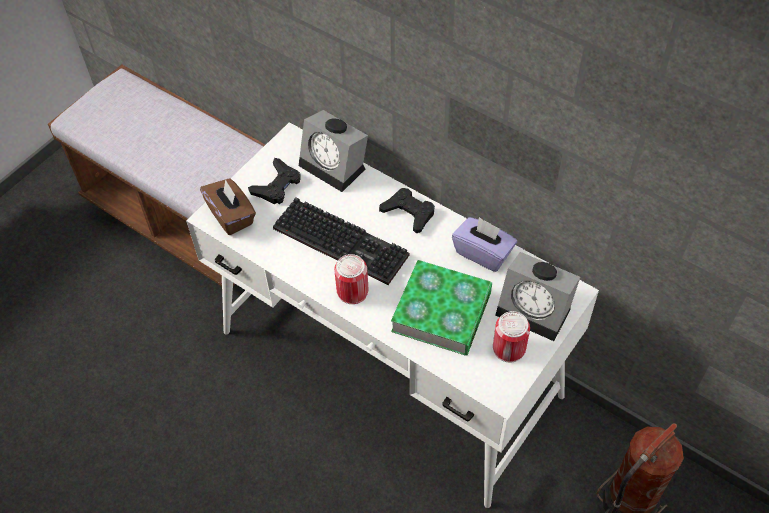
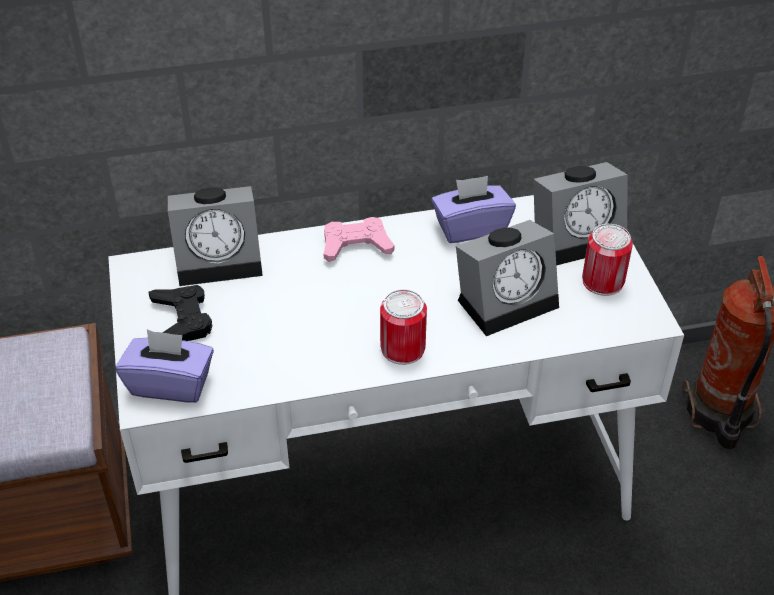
camera: 50 degrees left, 10 degrees down
(231, 216) = (170, 383): brown tissue box -> purple tissue box
(344, 241) = (329, 314): keyboard -> none
(408, 213) = (356, 245): black game controller -> pink game controller
(441, 312) = (508, 299): book -> alarm clock

